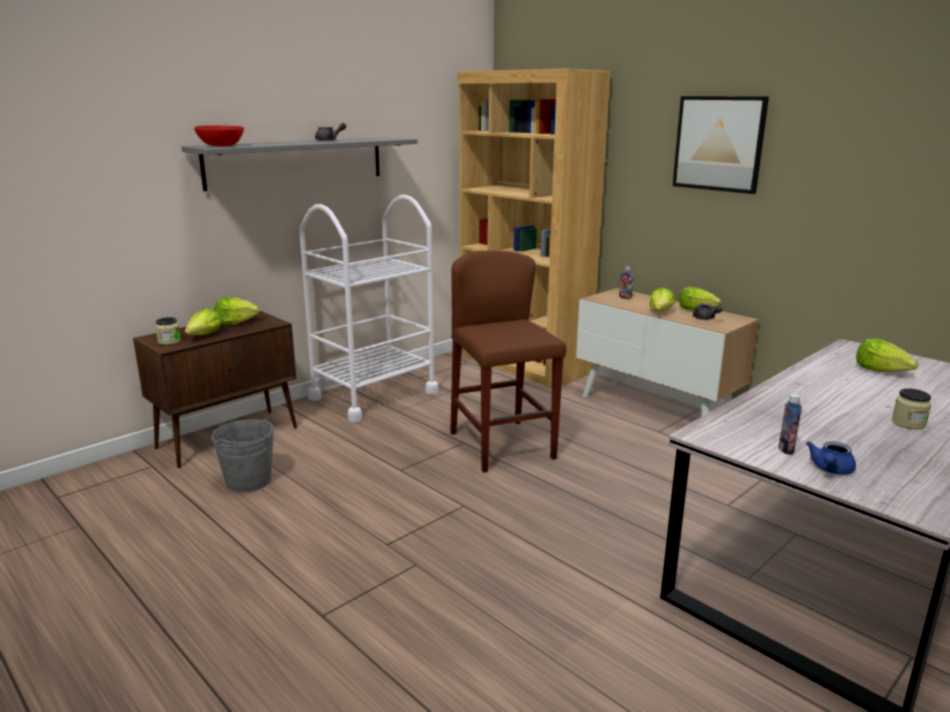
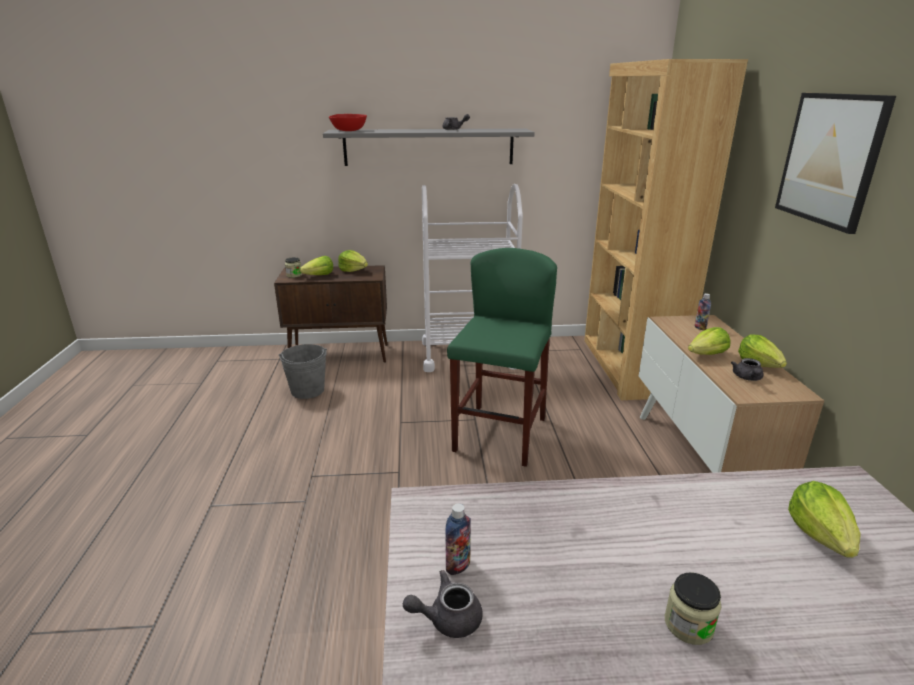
camera: 40 degrees right, 5 degrees up
(502, 445) = (500, 434): brown stool -> green stool
(830, 470) = (447, 618): blue teapot -> grey teapot

